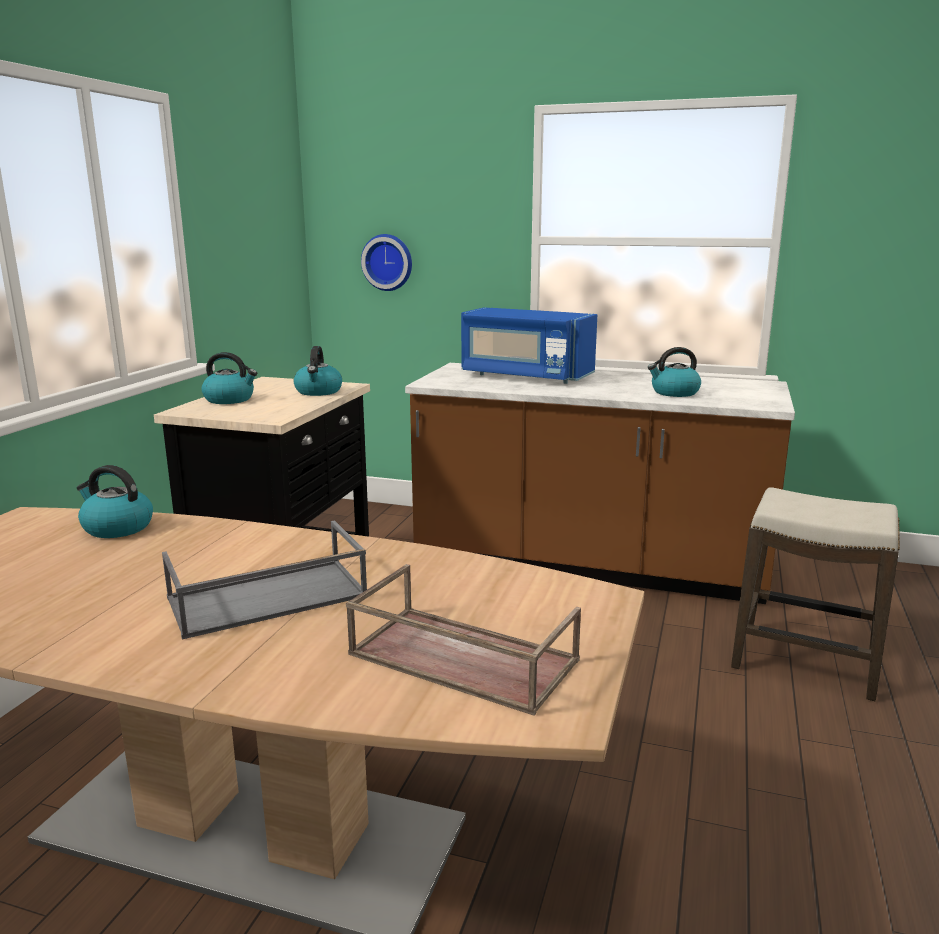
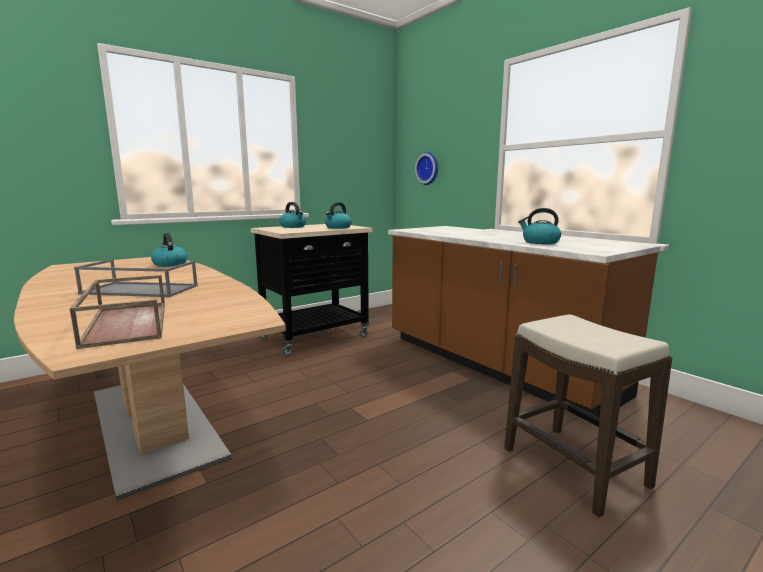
camera: 35 degrees right, 5 degrees down
(525, 376) = (466, 231): blue microwave -> none

